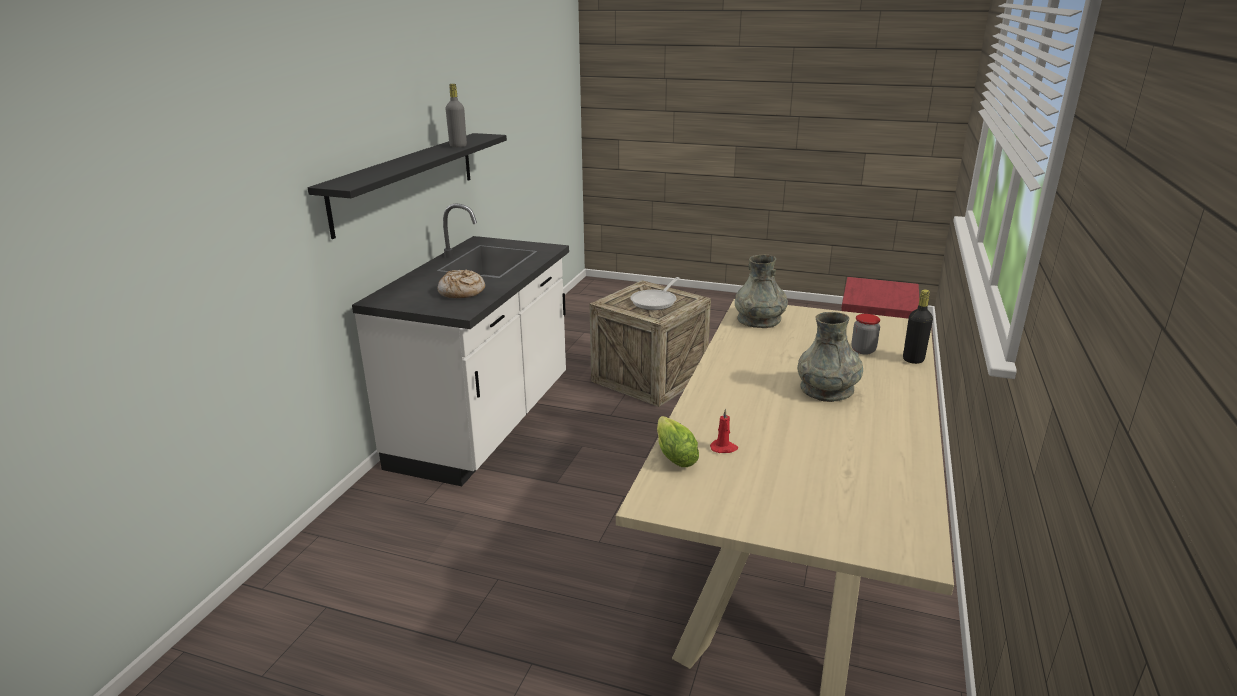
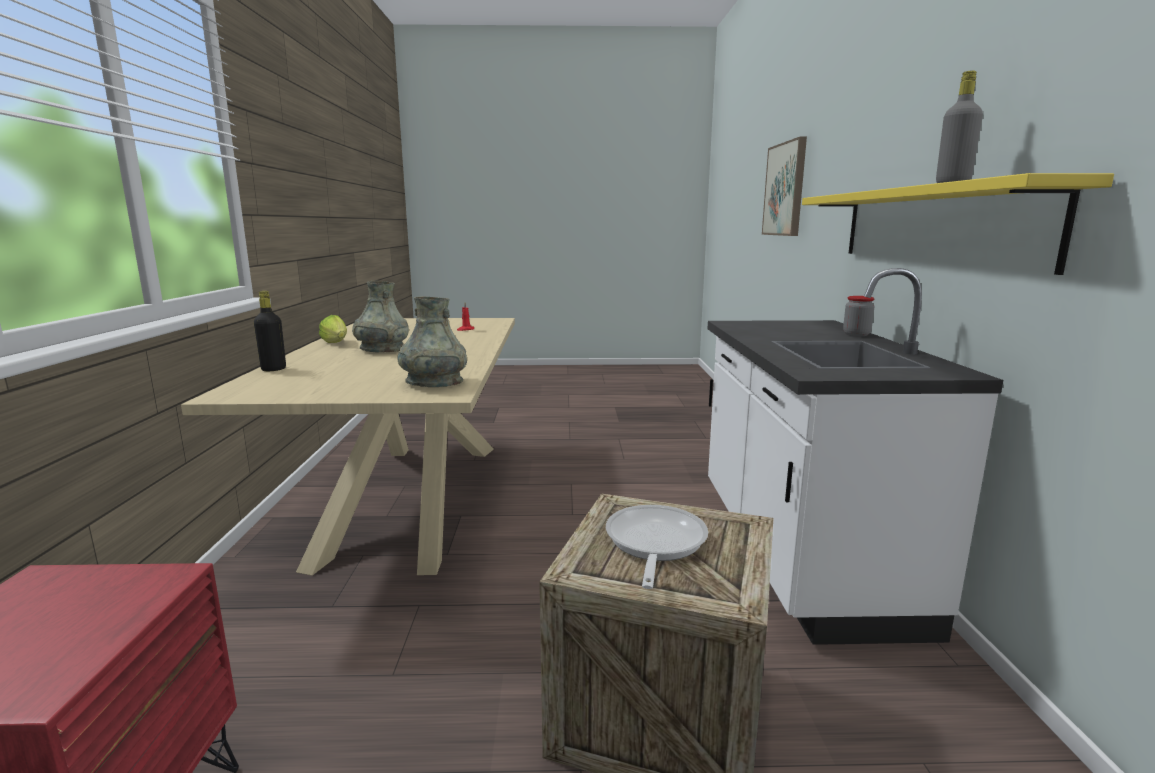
camera: 160 degrees right, 10 degrees down
(124, 220) = (785, 189): none -> picture
(406, 180) = (933, 226): black shelf -> yellow shelf
(462, 292) = (770, 330): bread -> none
(673, 453) = (495, 327): lettuce -> lettuce (336, 343)
(863, 350) = (322, 371): jar -> jar (856, 334)

